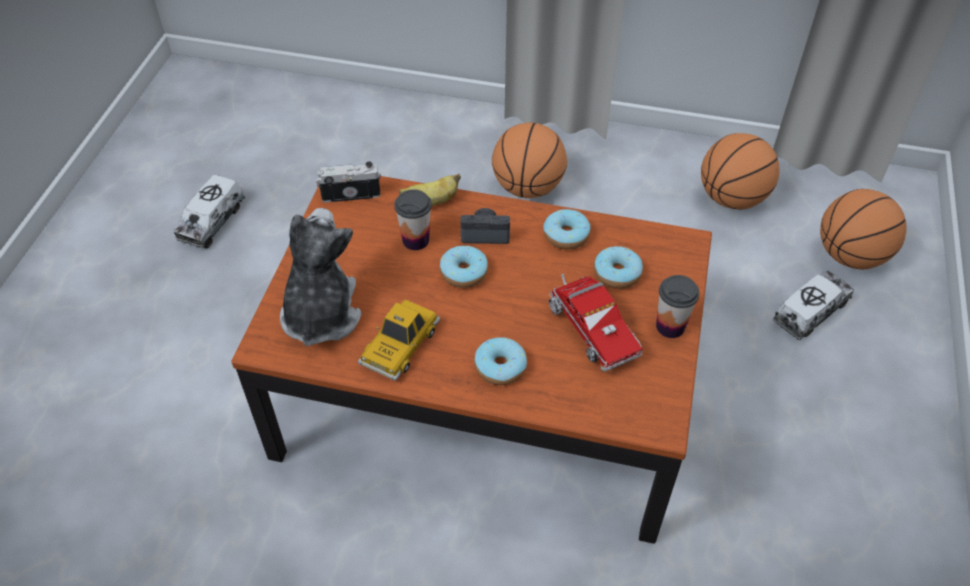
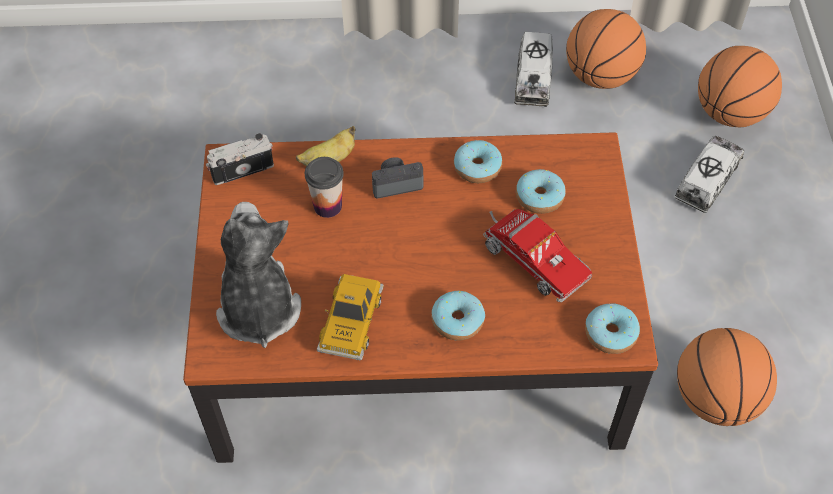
camera: 15 degrees left, 5 degrees up
(212, 221) = (62, 218): toy truck -> toy truck (533, 80)
(463, 273) = (388, 230): donut -> donut (610, 334)
(528, 187) = (391, 107): basketball -> basketball (715, 398)
(670, 326) = (606, 240): cup -> none

